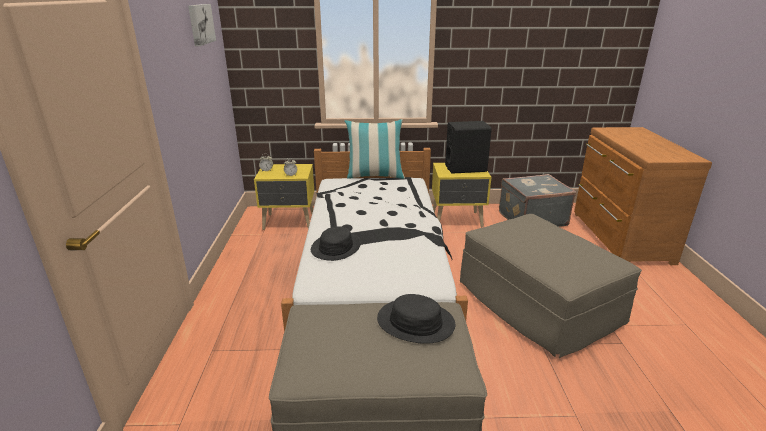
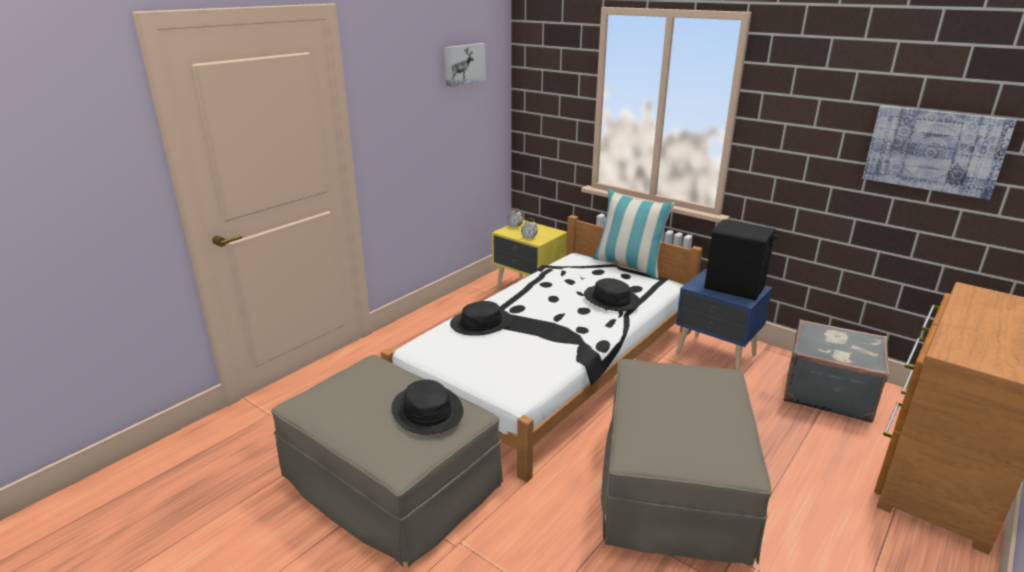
camera: 40 degrees right, 0 degrees up
(400, 199) = (611, 299): none -> black hat
(457, 220) = (716, 355): yellow nightstand -> blue nightstand
(559, 53) = (934, 150): none -> picture

